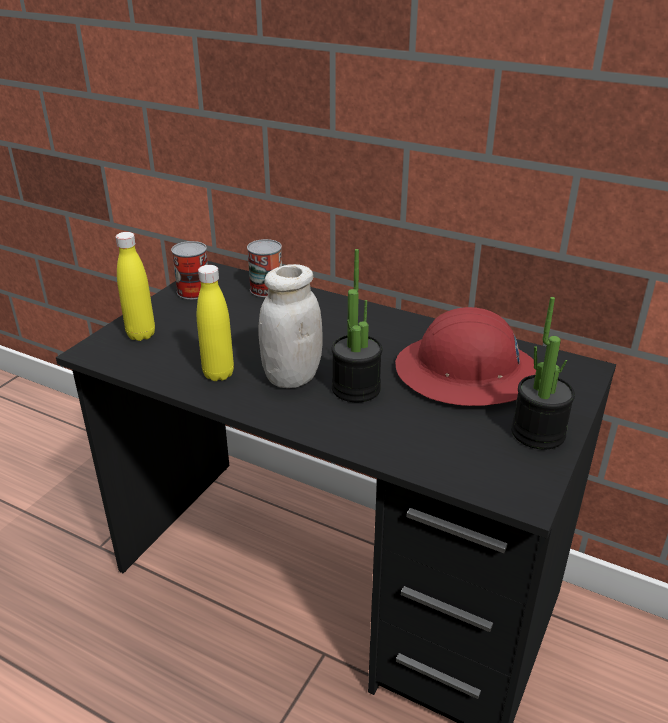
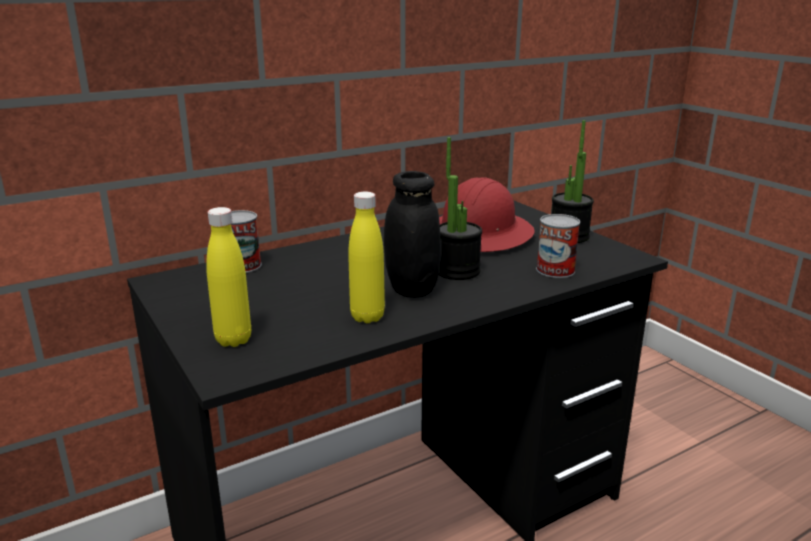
camera: 60 degrees left, 10 degrees down
(193, 291) = (185, 297): can -> can (555, 270)
(292, 377) = (412, 289): white jar -> black jar

